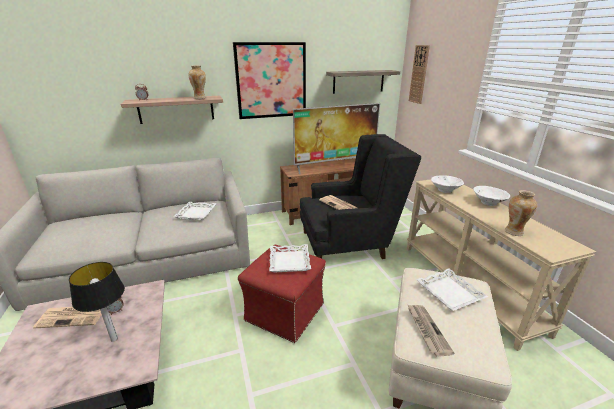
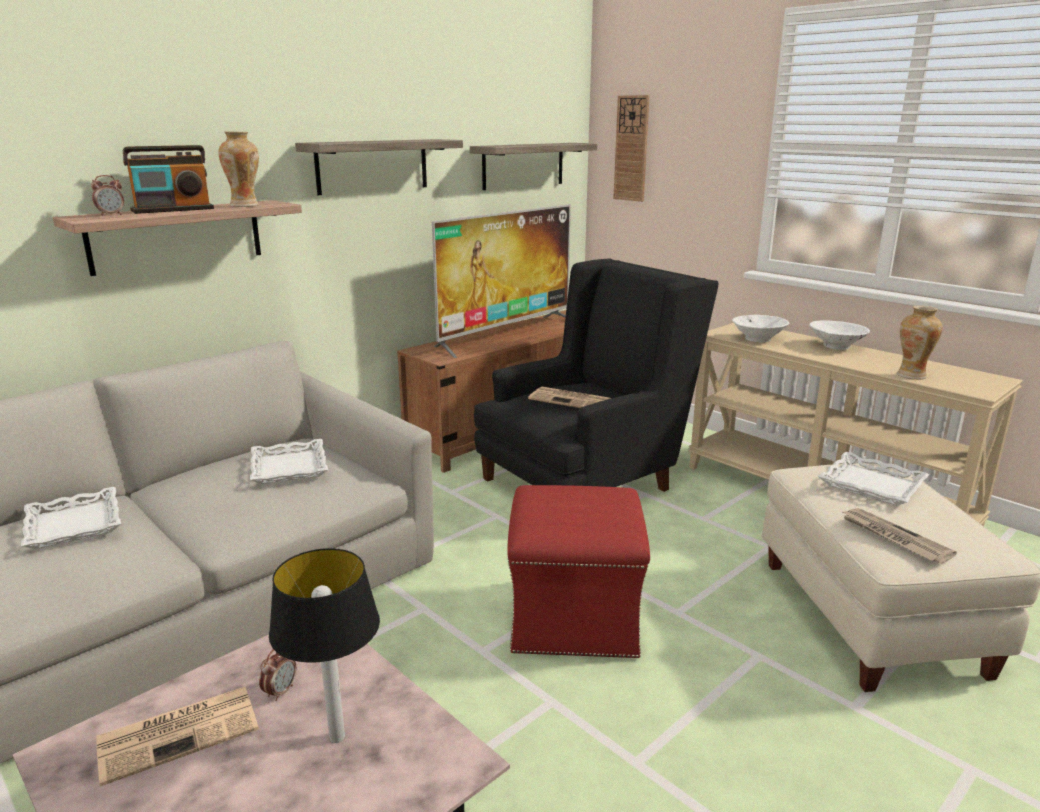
camera: 25 degrees left, 5 degrees down
(170, 99) = (173, 210): none -> radio
(271, 81) = (372, 166): picture -> shelf
(289, 261) = (585, 503): white tray -> white tray (73, 525)

